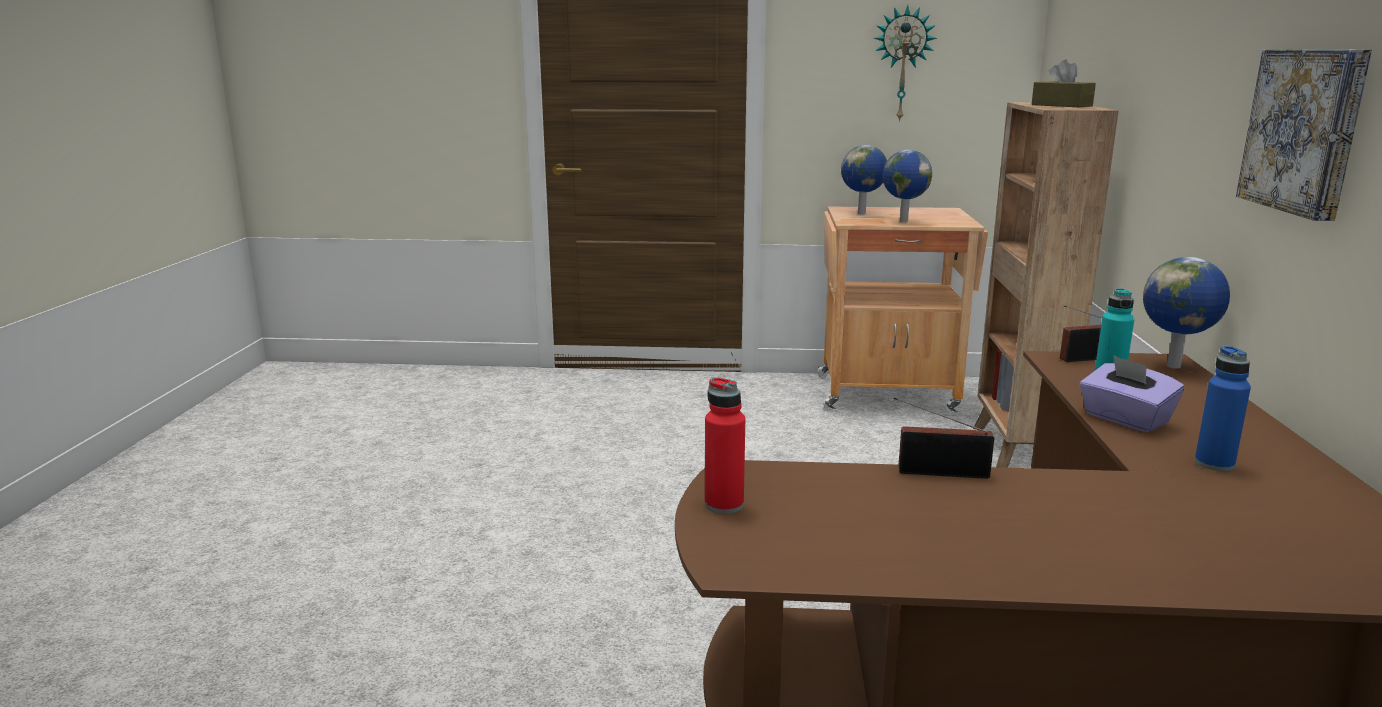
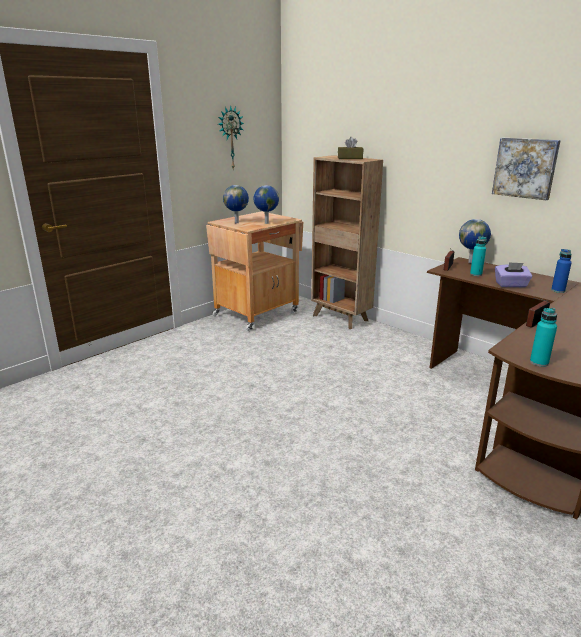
camera: 50 degrees left, 5 degrees up
(724, 505) = (539, 362): red bottle -> turquoise bottle

